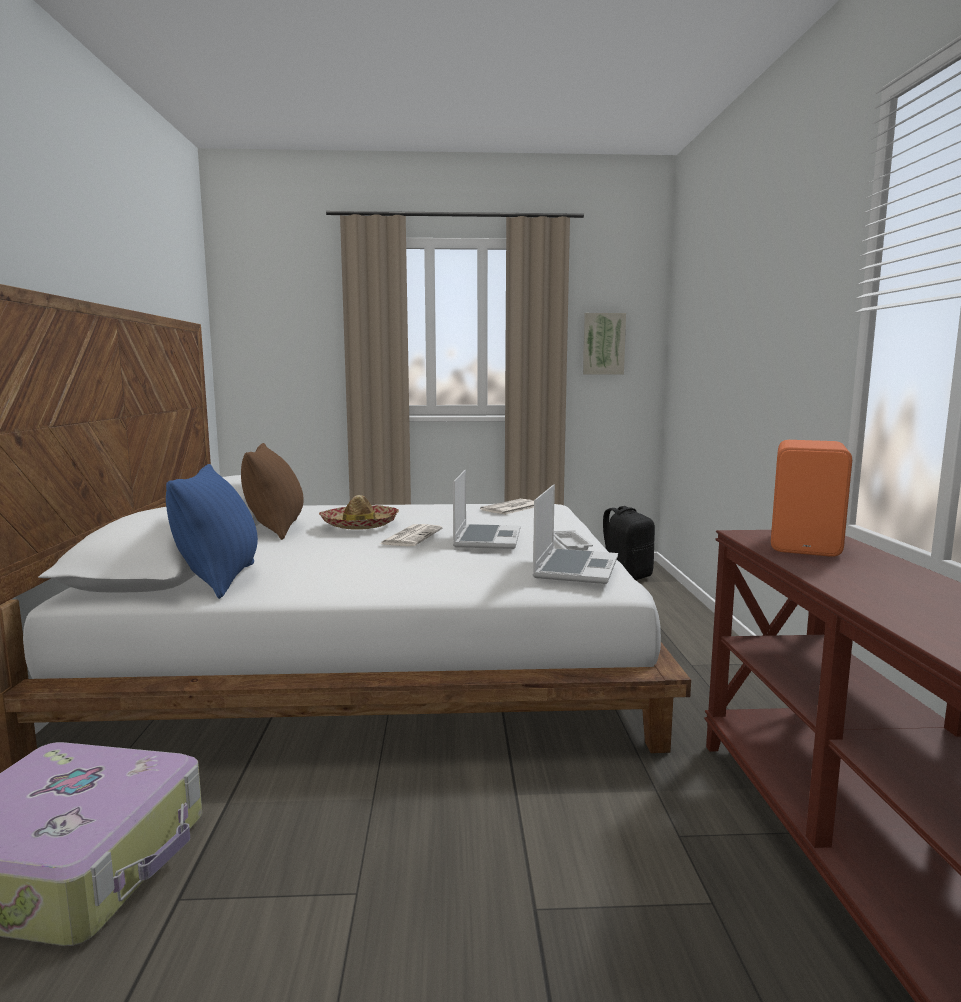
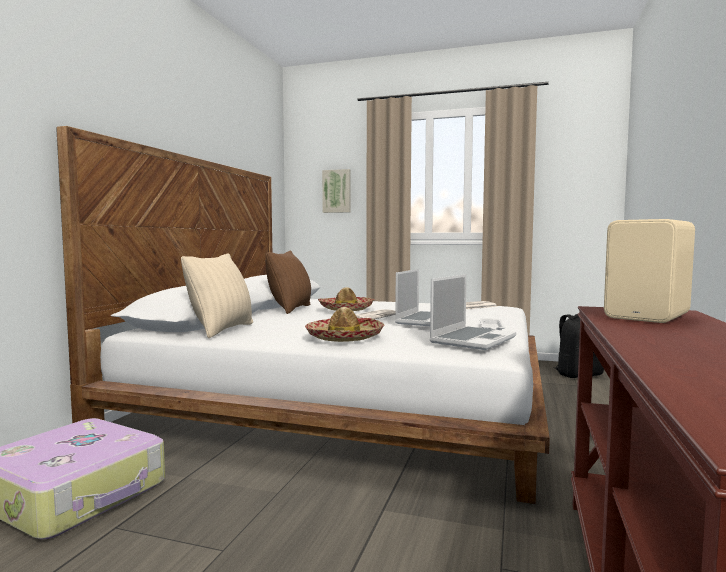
camera: 20 degrees right, 5 degrees down
(220, 580) = (222, 330): blue pillow -> beige pillow
(413, 578) = (344, 337): none -> hat
(603, 344) = (567, 183): picture -> picture (337, 191)
(807, 545) = (650, 316): orange speaker -> beige speaker

